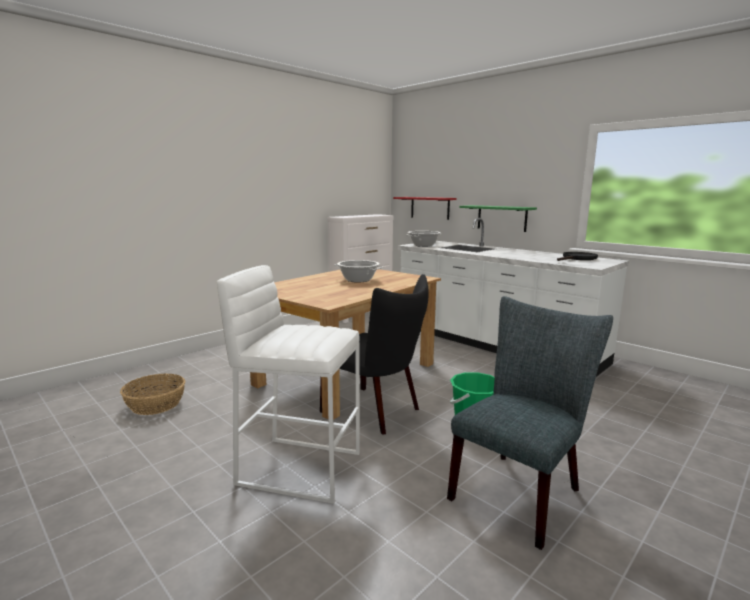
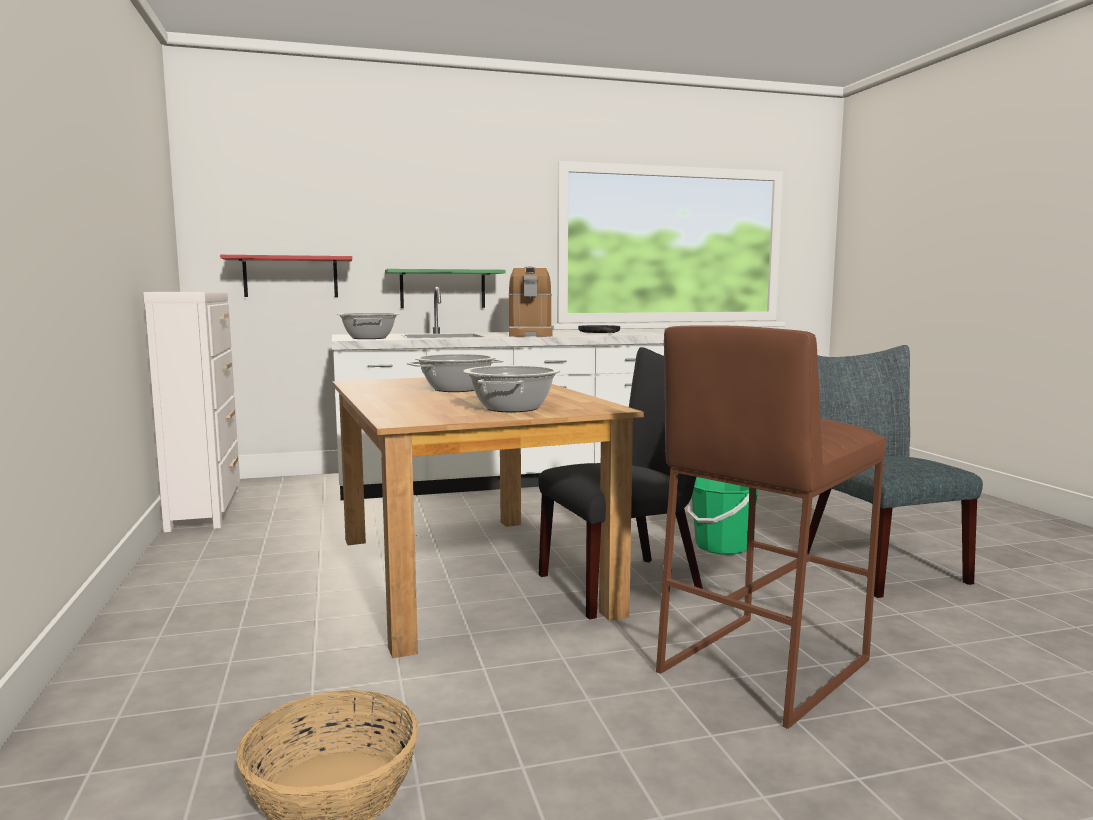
camera: 60 degrees left, 5 degrees down
(299, 467) = (761, 665): white stool -> brown stool
(309, 293) = (512, 408): none -> cooking pot
(516, 254) = (530, 334): none -> coffee machine

